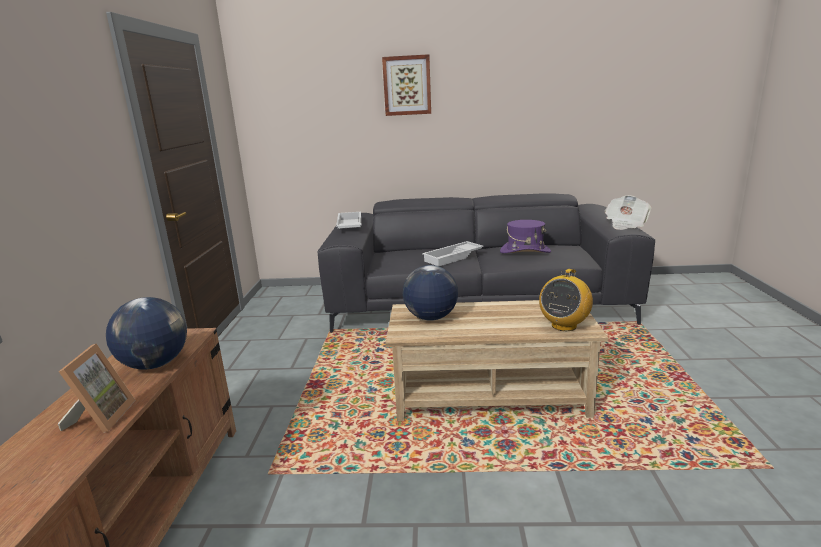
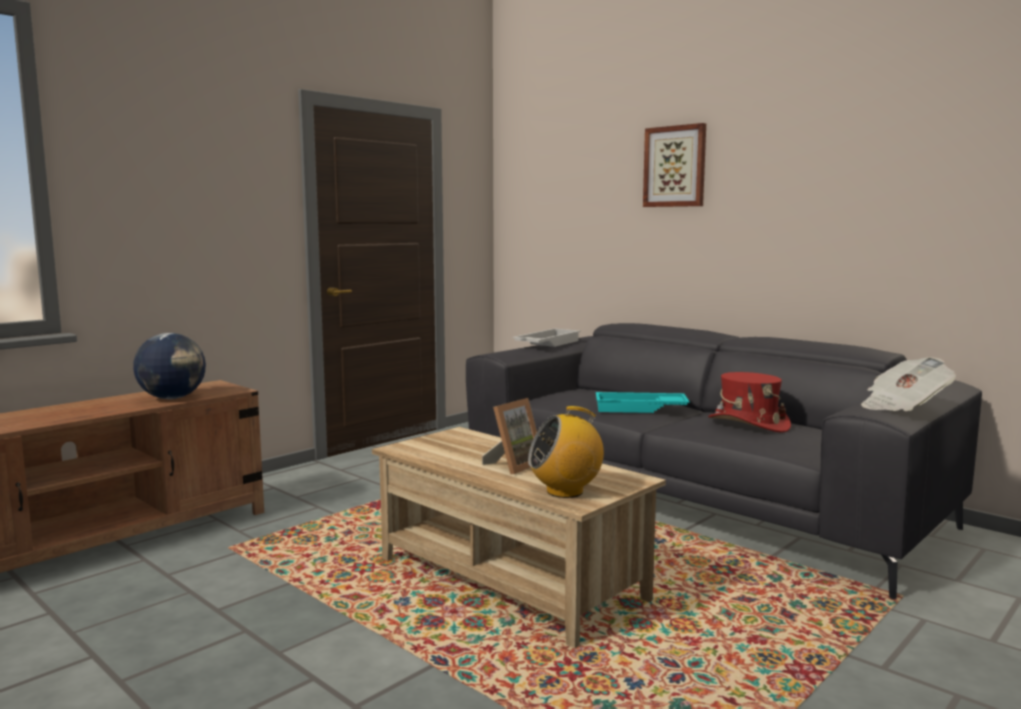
camera: 40 degrees right, 10 degrees down
(101, 417) = (83, 412): picture frame -> picture frame (514, 465)
(430, 318) = (459, 445): globe -> none
(453, 257) = (640, 409): white tray -> turquoise tray
(525, 251) = (748, 424): purple hat -> red hat

